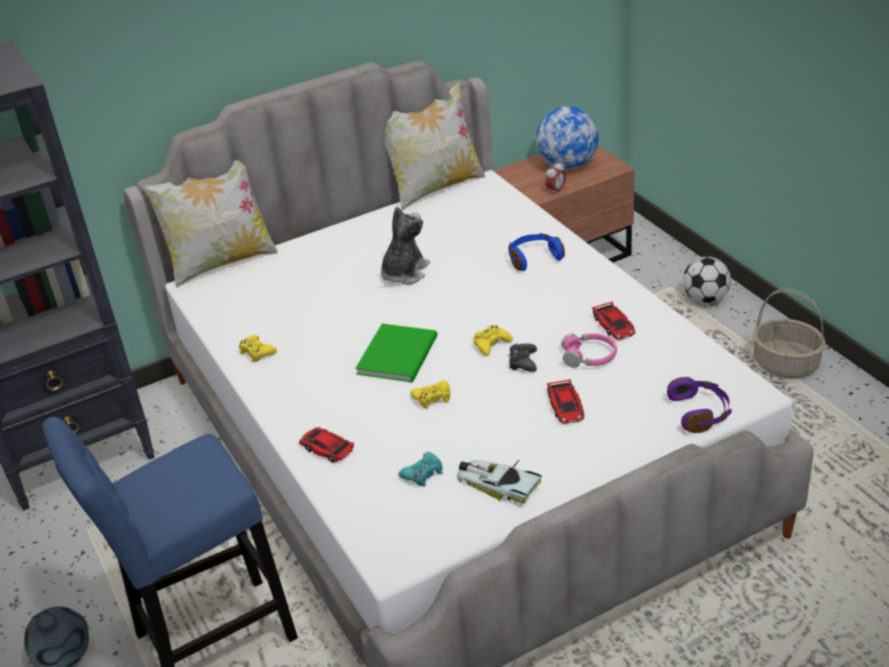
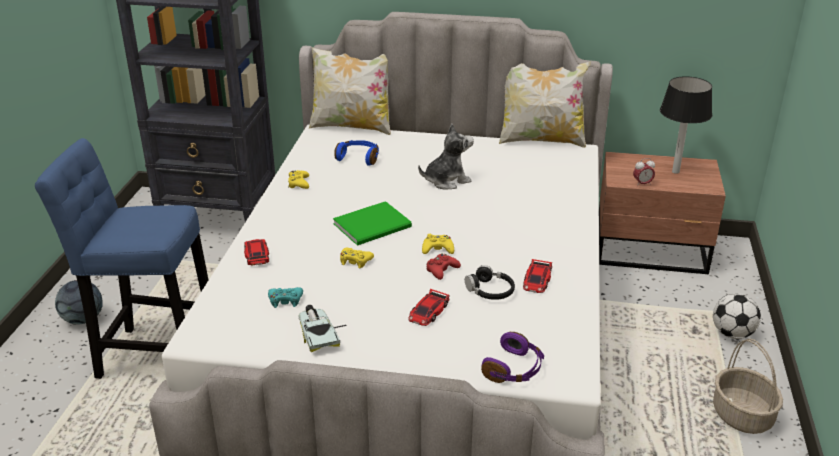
camera: 35 degrees right, 5 degrees down
(523, 362) = (441, 270): black game controller -> red game controller
(534, 258) = (544, 211): blue headphones -> blue headphones (359, 158)
(567, 165) = (675, 171): globe -> table lamp
(589, 357) = (490, 291): pink headphones -> black headphones

